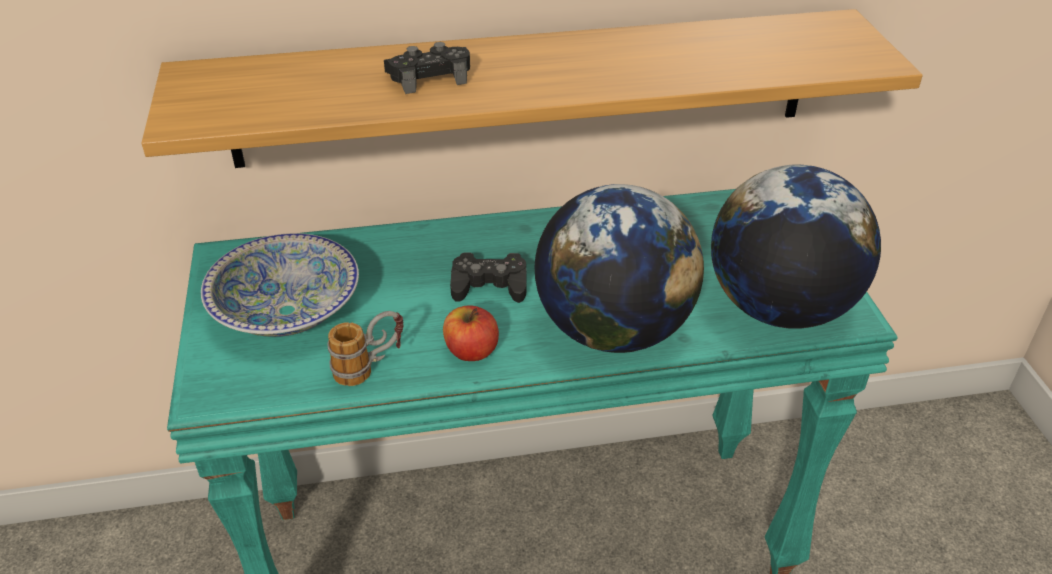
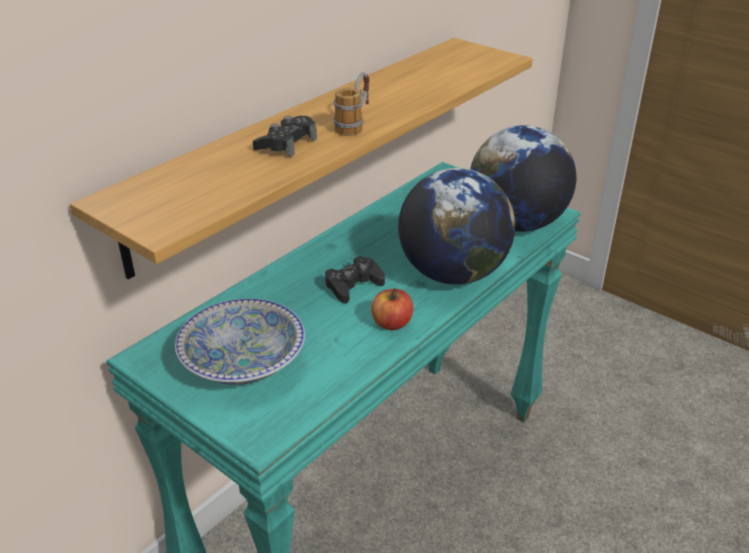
camera: 40 degrees left, 5 degrees down
(370, 367) = (345, 364): mug -> mug (354, 125)

